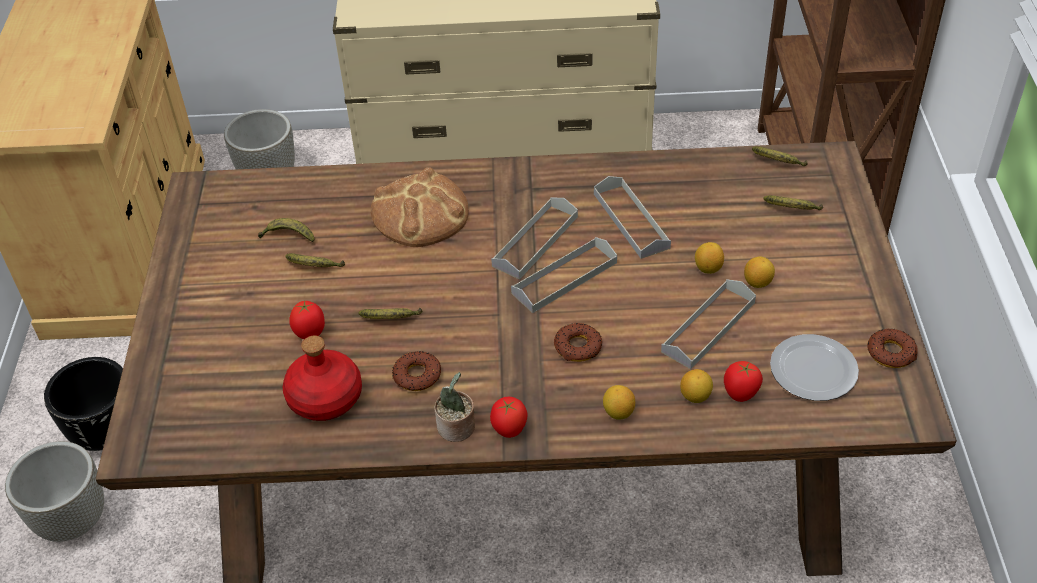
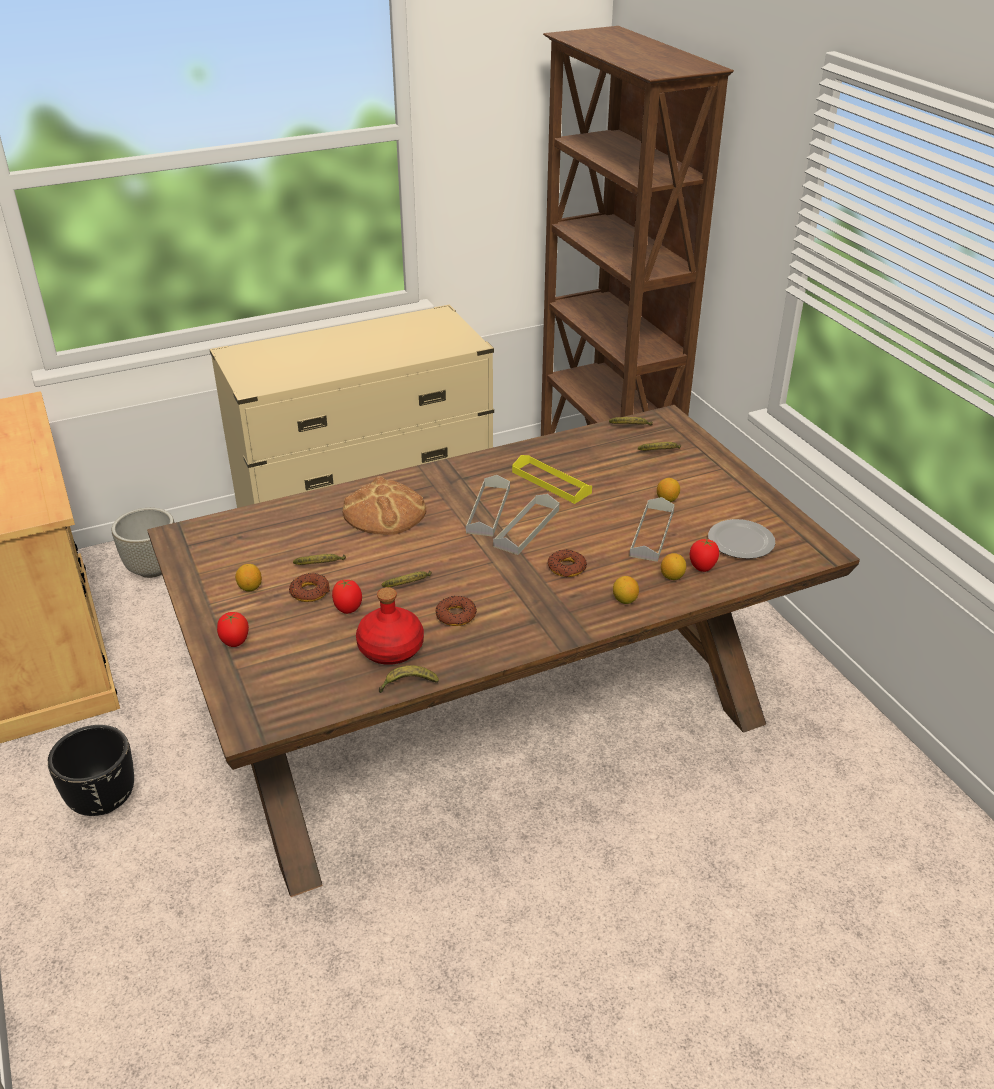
camera: 25 degrees left, 10 degrees down
(72, 520) = (107, 878): grey planter -> none
(288, 236) = (283, 550): banana -> banana (407, 684)
(457, 429) = (511, 641): potted plant -> none
(509, 430) = (552, 632): tomato -> tomato (235, 643)
(631, 221) = (551, 482): grey tray -> yellow tray
(708, 268) = (627, 499): lemon -> lemon (250, 587)
(891, 353) = (784, 519): donut -> donut (310, 592)

